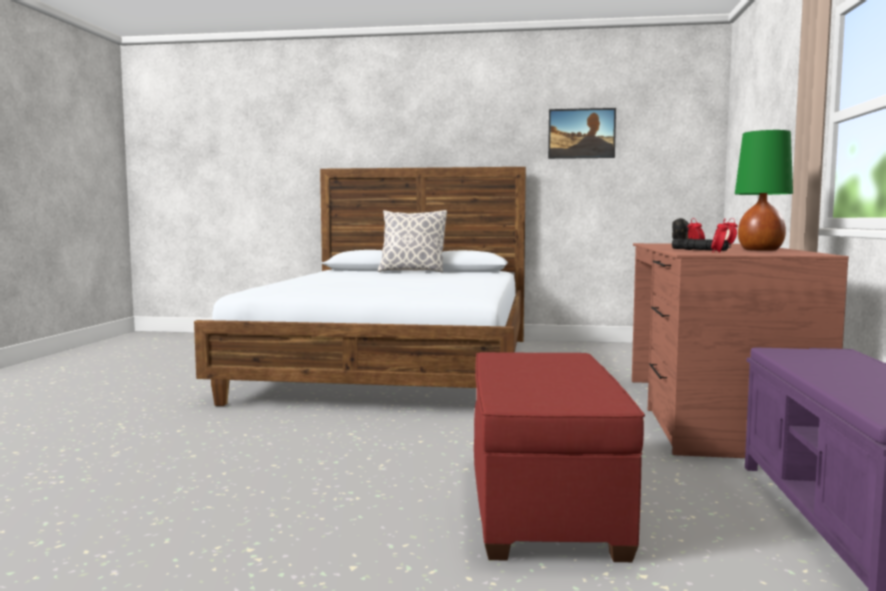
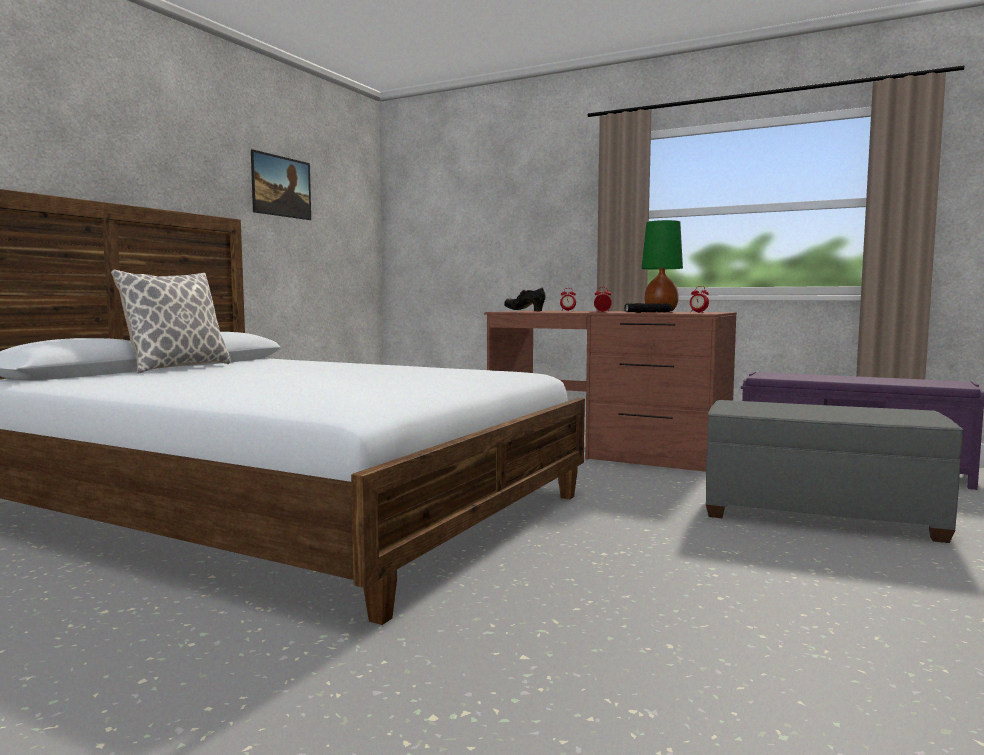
camera: 70 degrees left, 0 degrees up
(543, 501) = (820, 515): red ottoman -> grey ottoman

